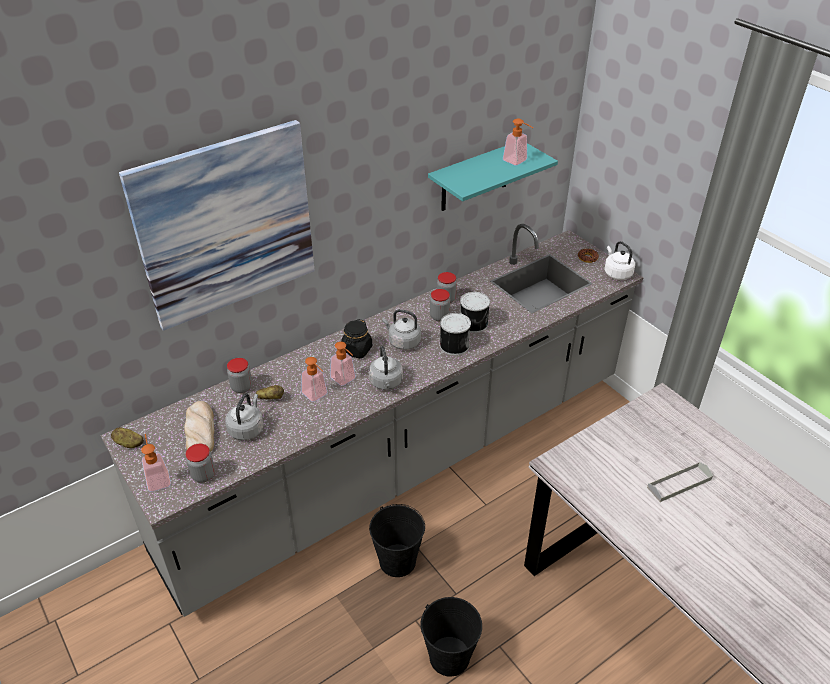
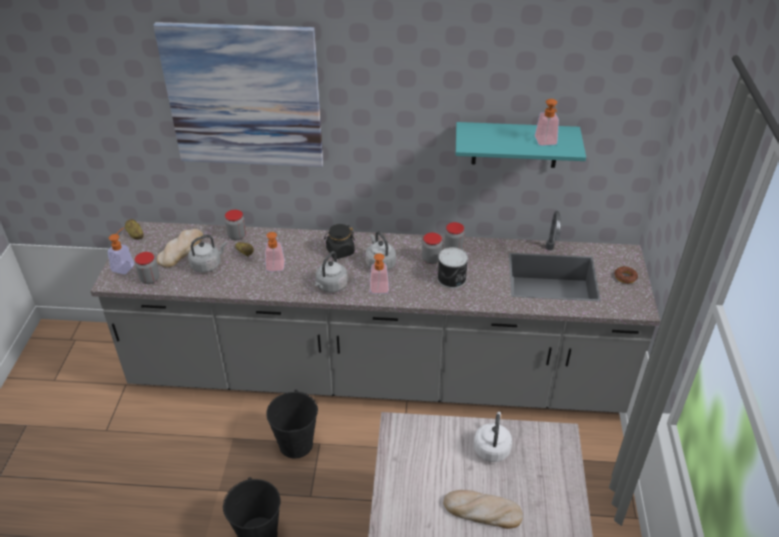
camera: 40 degrees right, 0 degrees up
(345, 380) = (306, 268): soap dispenser -> soap dispenser (379, 291)
(453, 345) = (414, 286): can -> none
(616, 273) = (637, 304): white kettle -> white kettle (492, 448)
(679, 483) = (482, 511): grey tray -> bread

